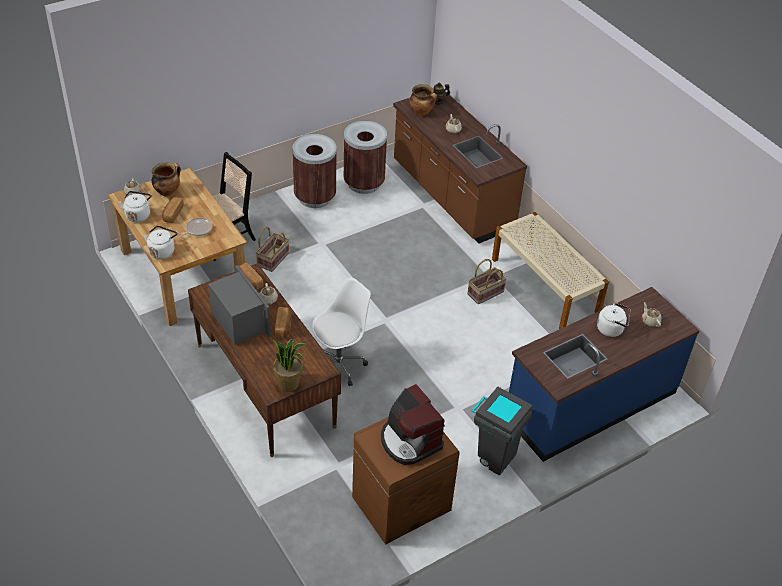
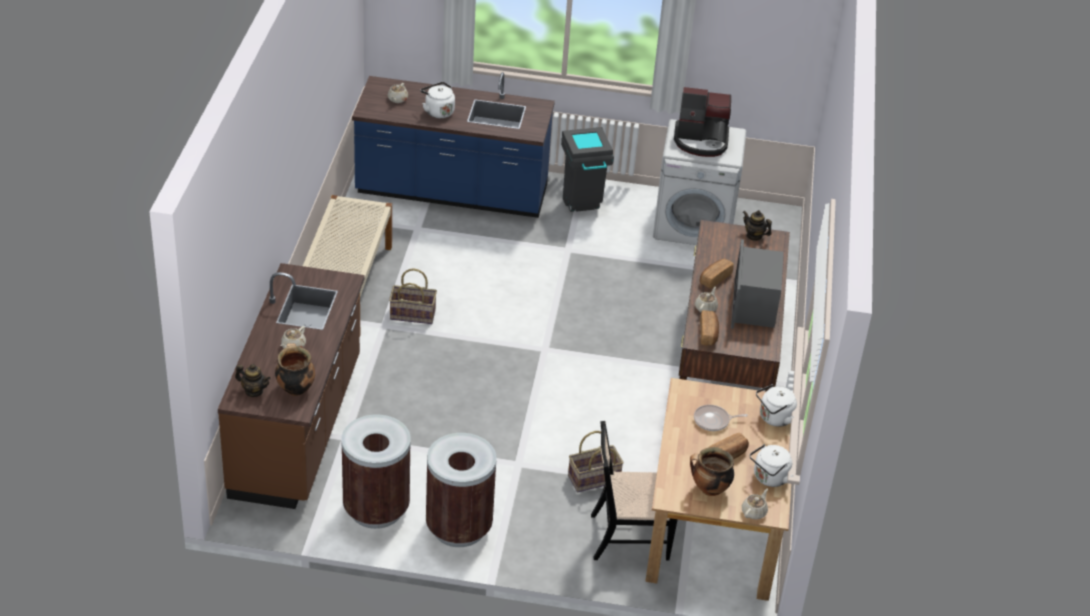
camera: 140 degrees left, 5 degrees down
(289, 383) = (754, 236): potted plant -> teapot
(340, 365) = (635, 338): white office chair -> none
(398, 501) = (694, 225): brown washing machine -> white washing machine
(409, 441) = (701, 141): coffee machine -> coffee machine turned 90 degrees clockwise

